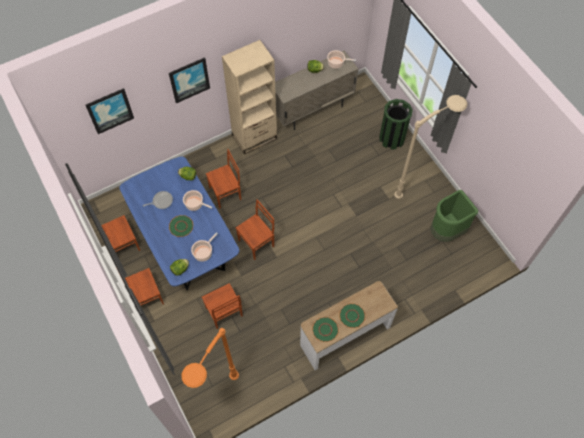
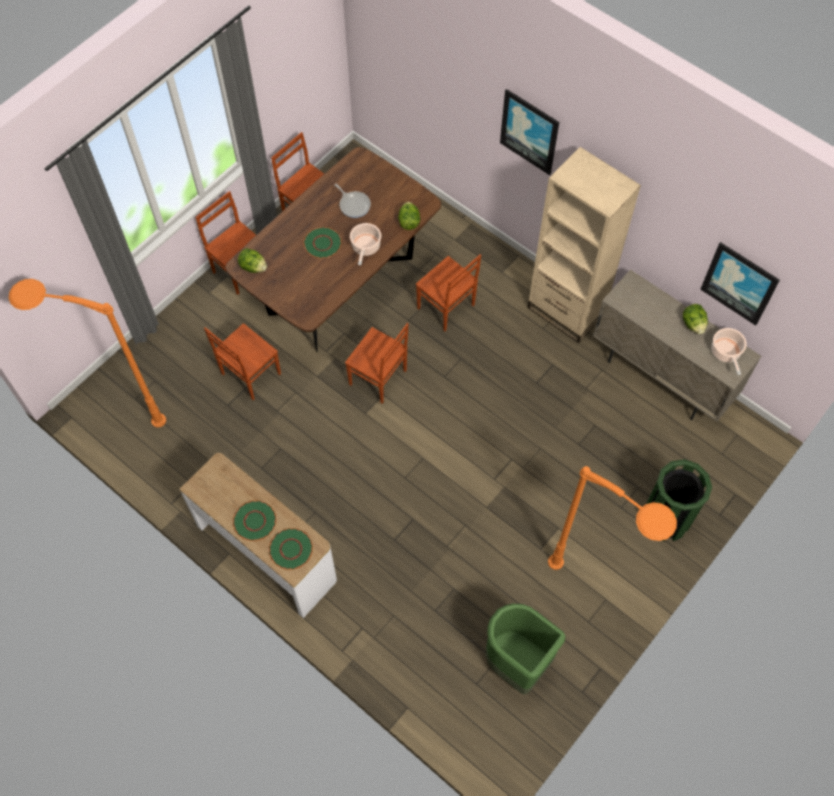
camera: 70 degrees right, 0 degrees up
(110, 110) = (423, 56): picture -> picture (739, 283)
(185, 244) = (340, 286): blue dining table -> brown dining table
(203, 252) = (290, 286): cooking pot -> none
(325, 329) = (219, 489): green plate -> green plate (290, 549)
(421, 184) = (595, 595): beige floor lamp -> orange floor lamp

